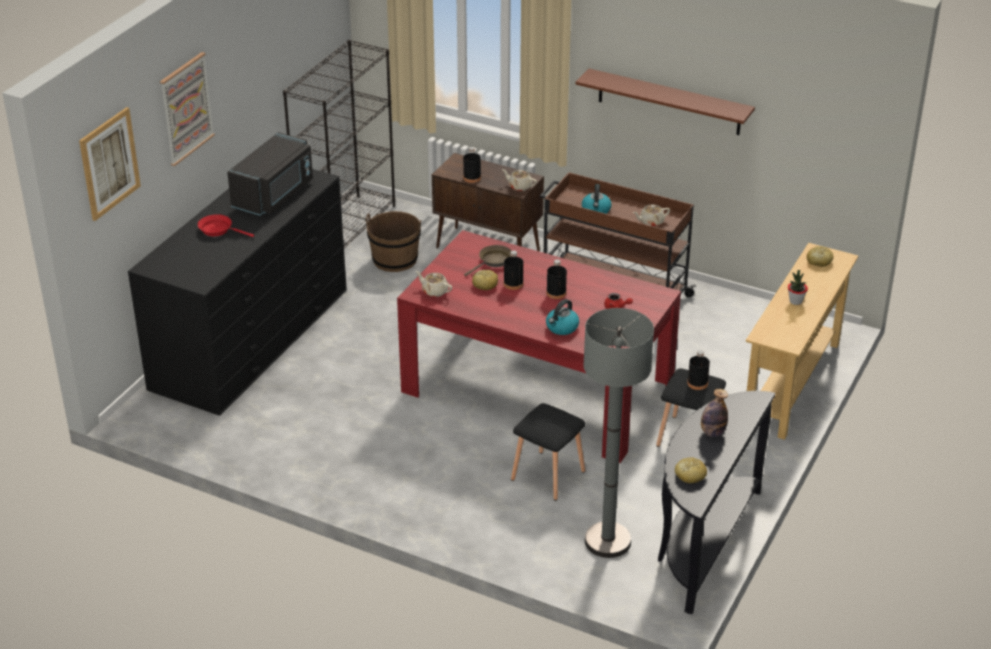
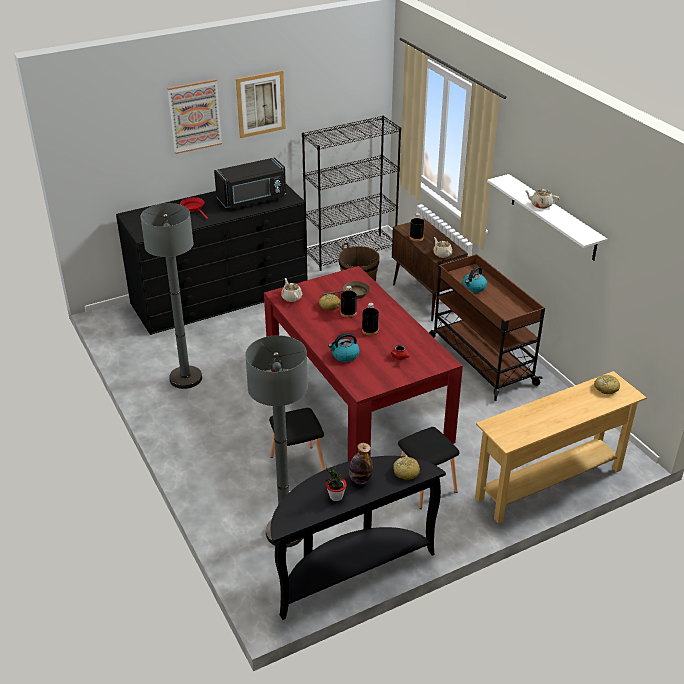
camera: 35 degrees right, 0 degrees up
(109, 163) = (107, 132): picture -> picture (260, 104)
(323, 444) = (185, 378): none -> grey floor lamp
(651, 222) = (505, 310): beige teapot -> beige teapot (540, 205)
(669, 102) = (553, 217): brown shelf -> white shelf
(690, 475) = (304, 503): bread -> bread (406, 472)
(697, 383) = (431, 443): black bottle -> none
(795, 301) = (550, 411): potted plant -> potted plant (336, 496)

